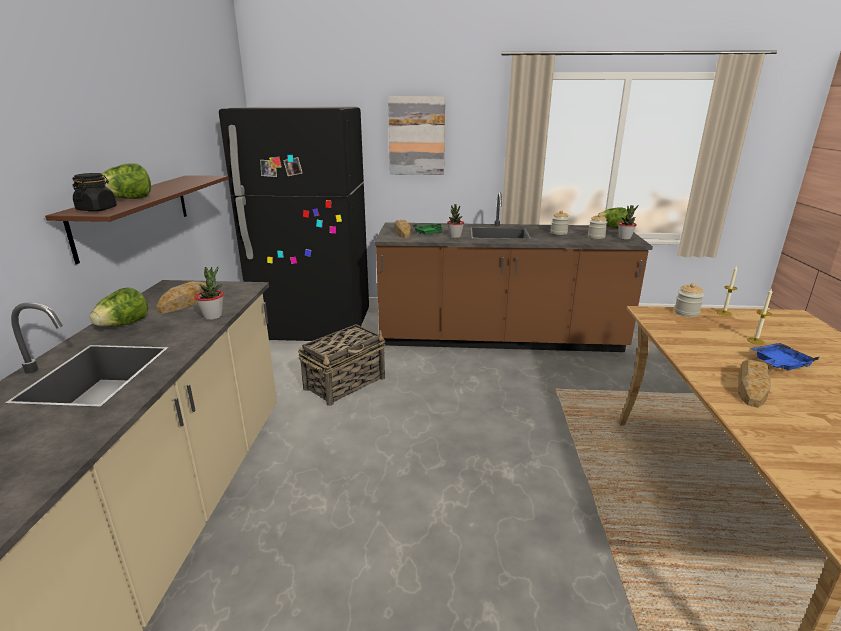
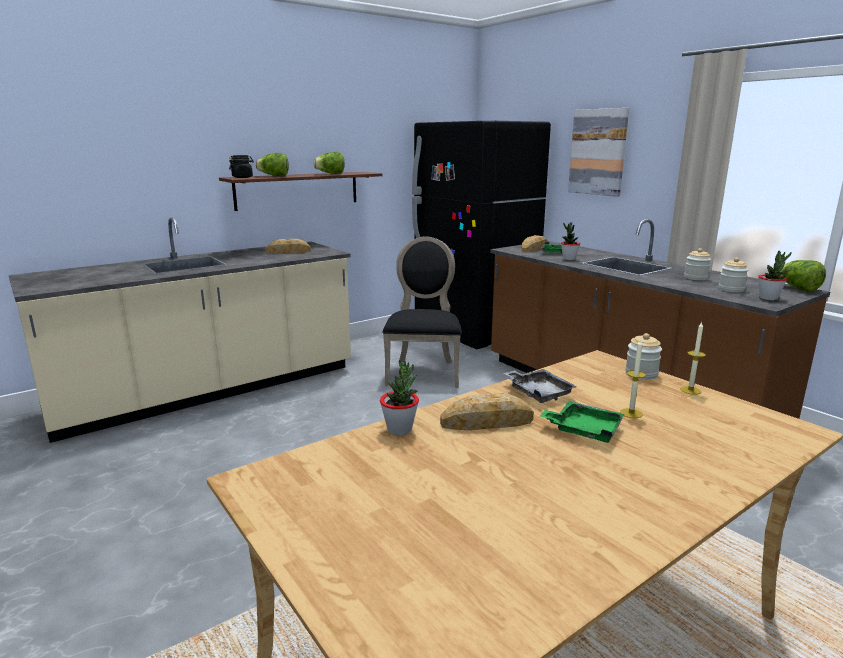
camera: 50 degrees right, 5 degrees down
(124, 325) = (240, 253): lettuce -> lettuce (330, 174)
(213, 316) = (278, 259): potted plant -> potted plant (400, 429)
(346, 383) = (423, 372): basket -> black chair
(702, 351) = (538, 392): none -> grey tray
(779, 364) = (583, 430): blue tray -> green tray

